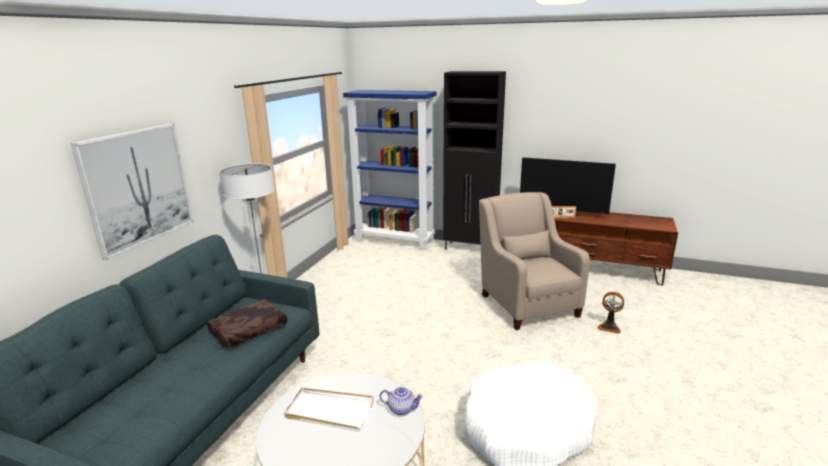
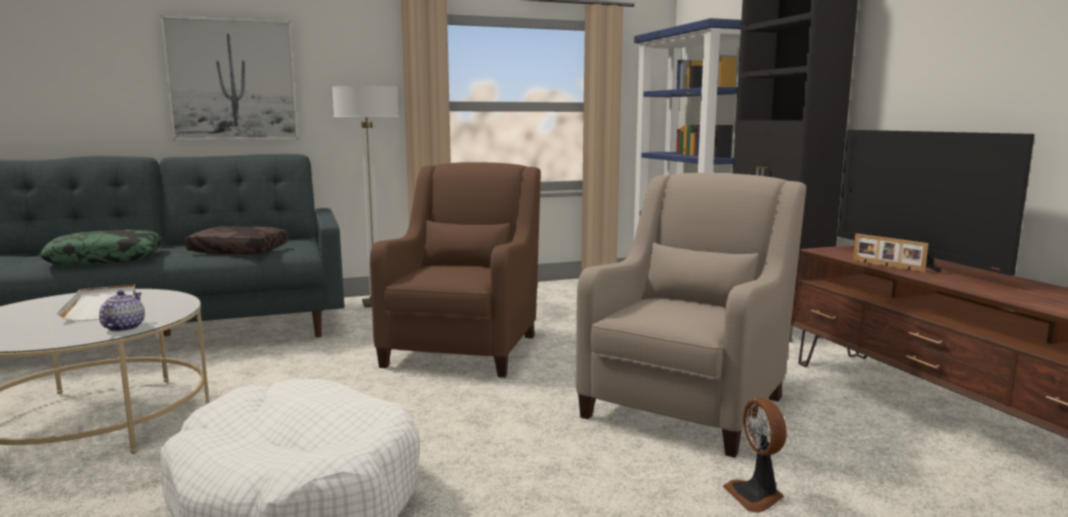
camera: 50 degrees right, 10 degrees down
(178, 388) = (106, 259): none -> pillow
(394, 324) = (464, 348): none -> brown armchair
(402, 409) = (123, 328): teapot -> teapot turned 150 degrees counterclockwise

